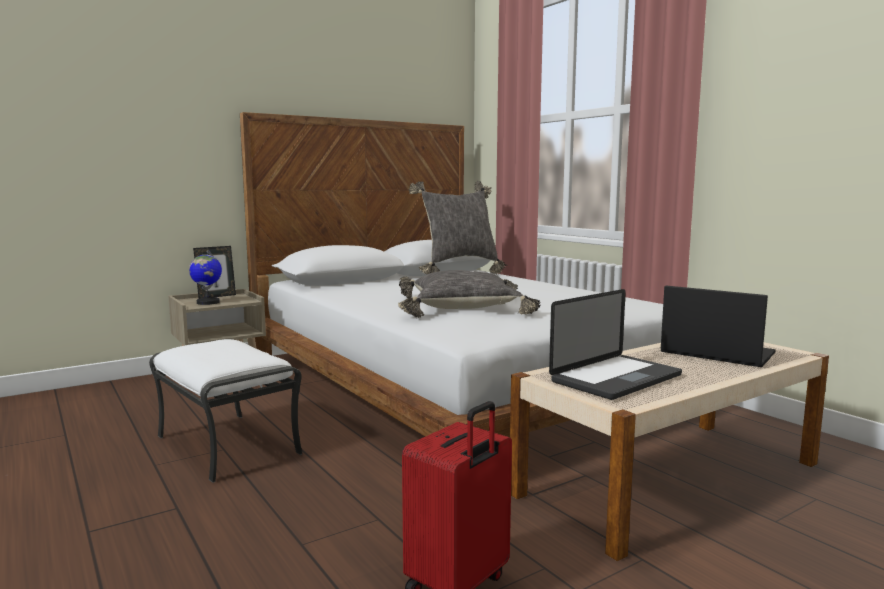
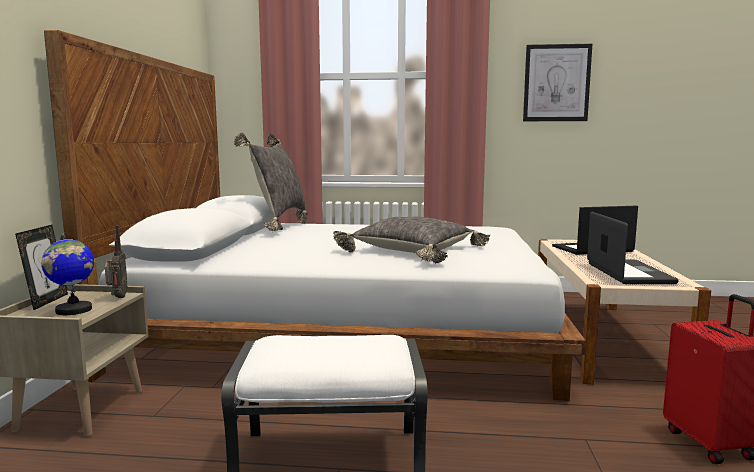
camera: 50 degrees left, 0 degrees up
(242, 301) = (117, 298): none -> radio
(806, 102) = (556, 83): none -> picture

